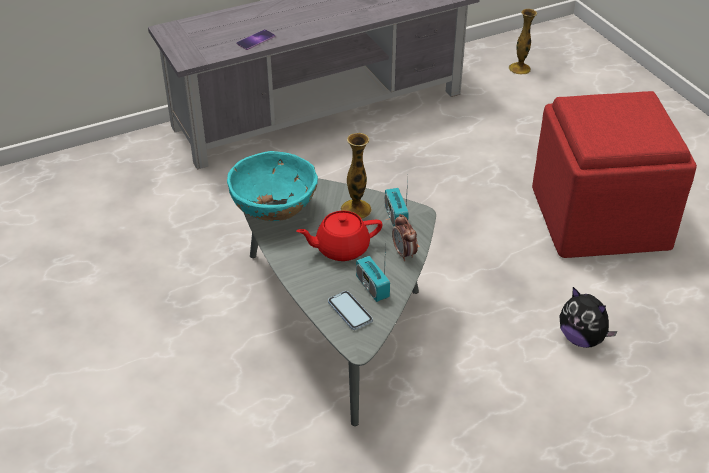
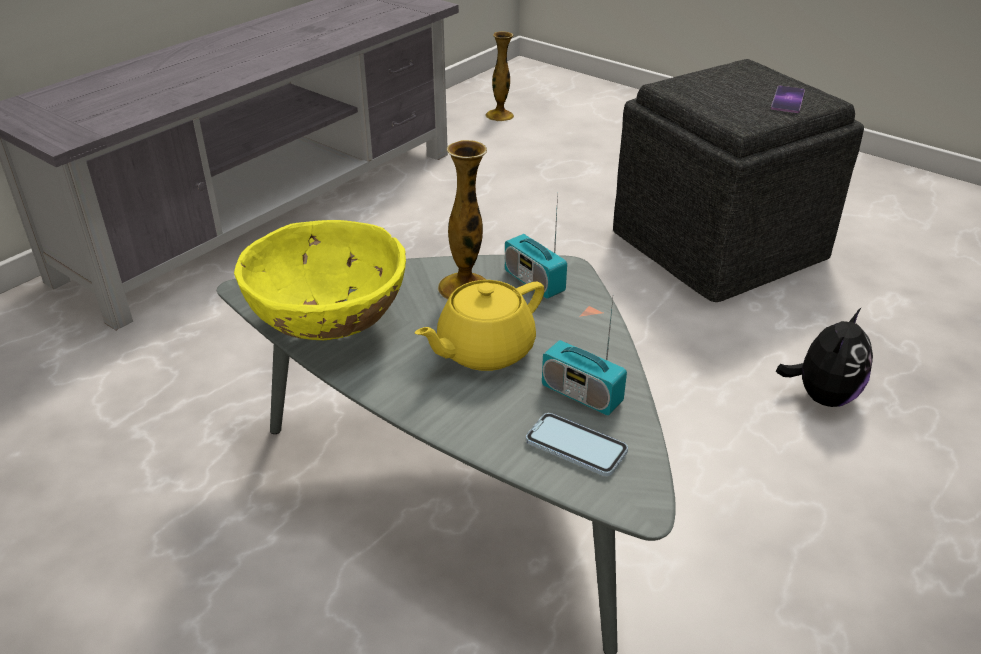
camera: 25 degrees left, 5 degrees down
(256, 40) = (169, 95): phone -> phone (787, 99)
(274, 211) = (330, 326): turquoise bowl -> yellow bowl
(341, 248) = (483, 350): red teapot -> yellow teapot
(404, 253) = (590, 329): alarm clock -> none
(582, 338) = (822, 396): plush toy -> plush toy turned 75 degrees counterclockwise
(601, 218) = (721, 246): red ottoman -> grey ottoman

